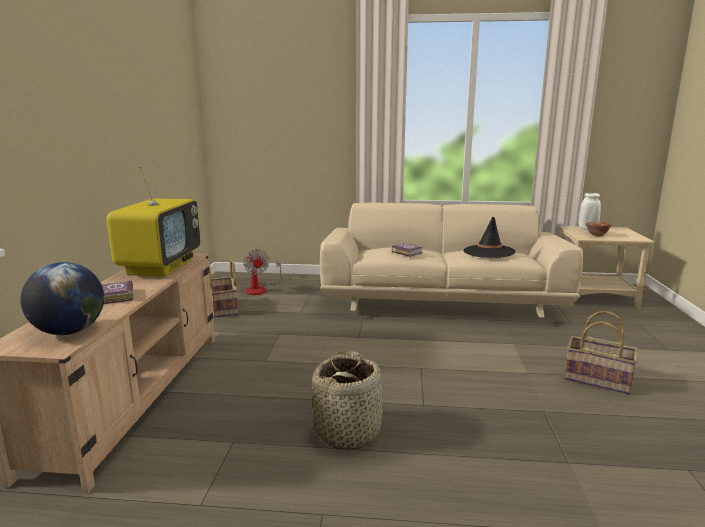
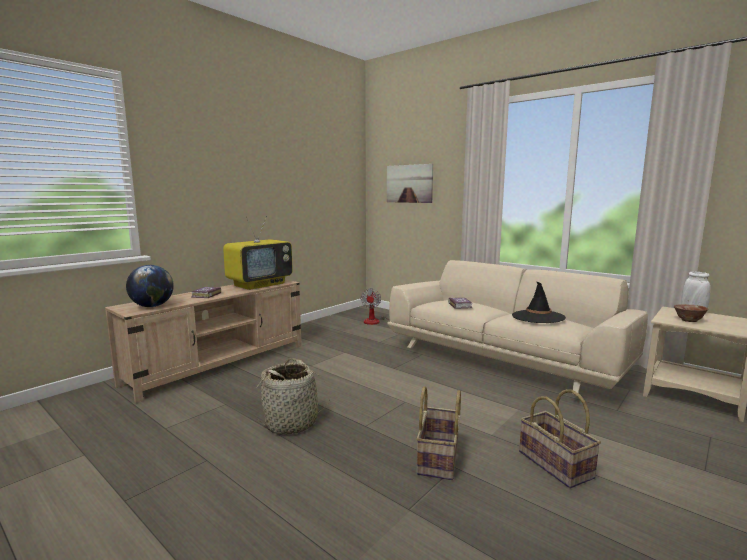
camera: 35 degrees right, 5 degrees down
(224, 308) = (336, 328): basket -> basket (439, 458)
(274, 112) = (409, 183): none -> picture

